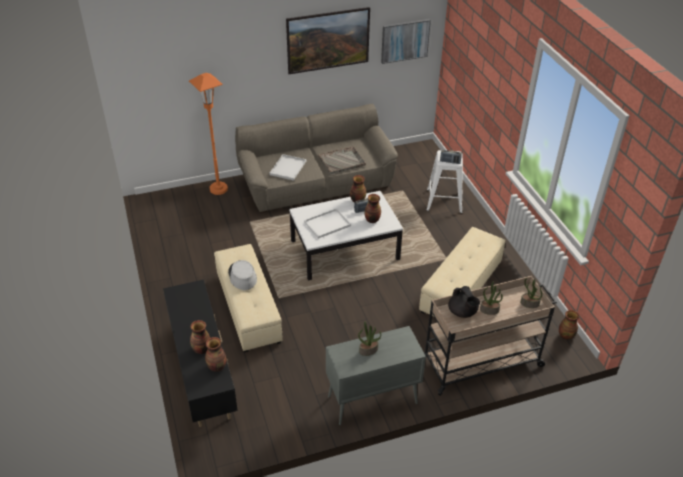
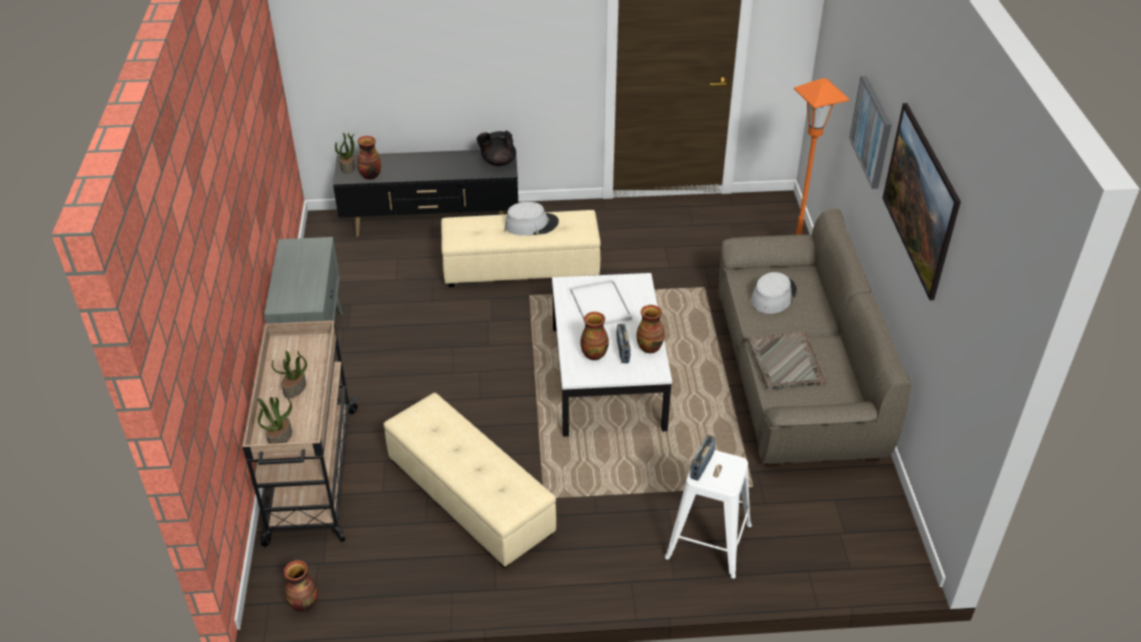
camera: 105 degrees right, 0 degrees up
(201, 349) = (402, 167): vase -> none
(288, 168) = (773, 296): white tray -> grey hat
(368, 350) = (305, 268): potted plant -> potted plant (348, 167)
(405, 40) = (968, 331): picture -> picture (872, 131)
(462, 312) = (307, 360): black teapot -> black teapot (498, 162)

